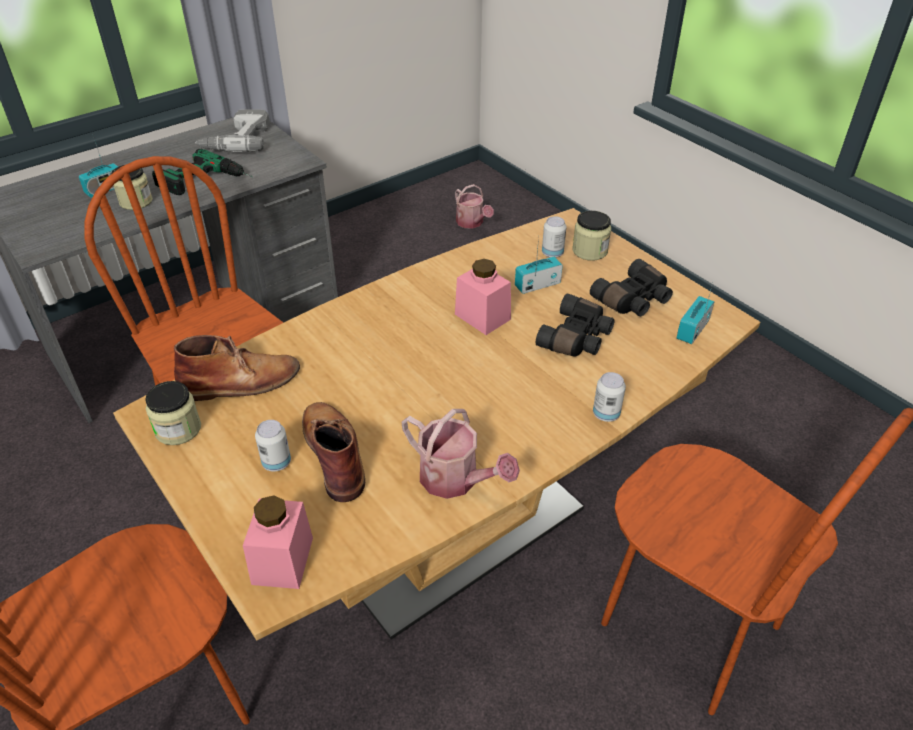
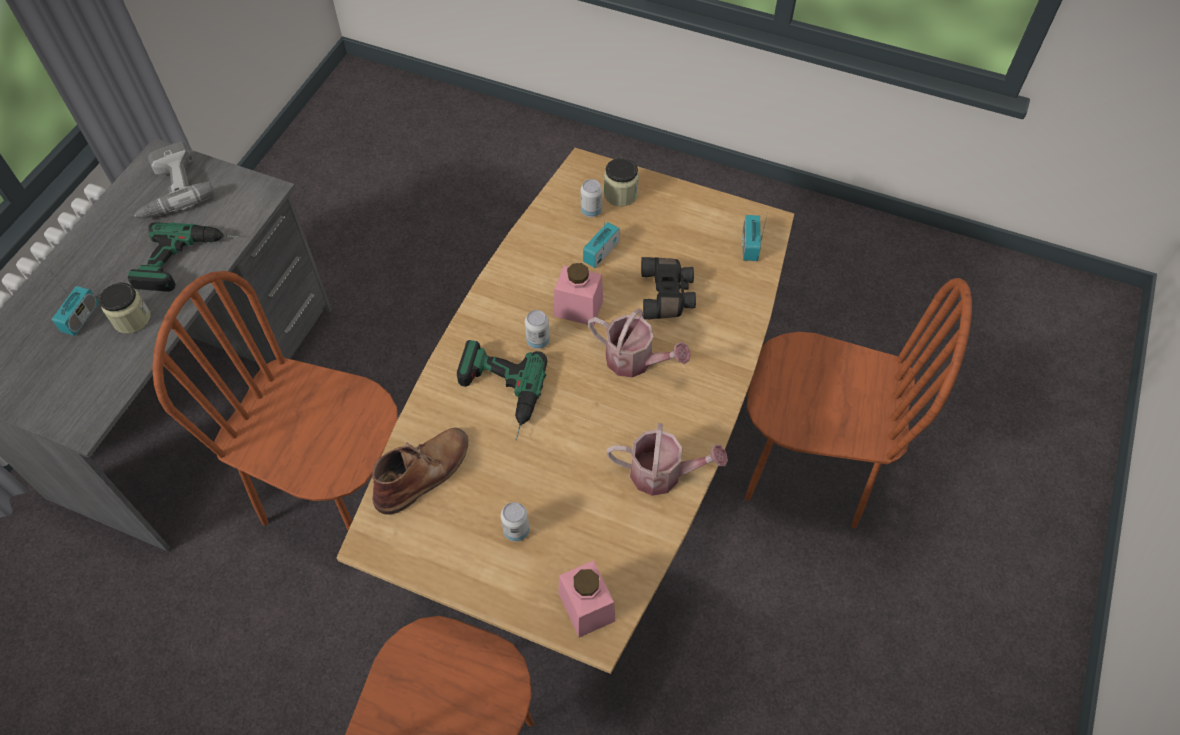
camera: 30 degrees left, 15 degrees up
(178, 429) = (409, 543): jar -> none
(334, 452) = (554, 498): brown boot -> none
(354, 353) = (497, 396): none -> power drill
(472, 223) = (394, 143): watering can -> watering can (635, 361)
(606, 414) = (733, 359): can -> can (538, 341)
(634, 300) = (688, 234): black binoculars -> none

